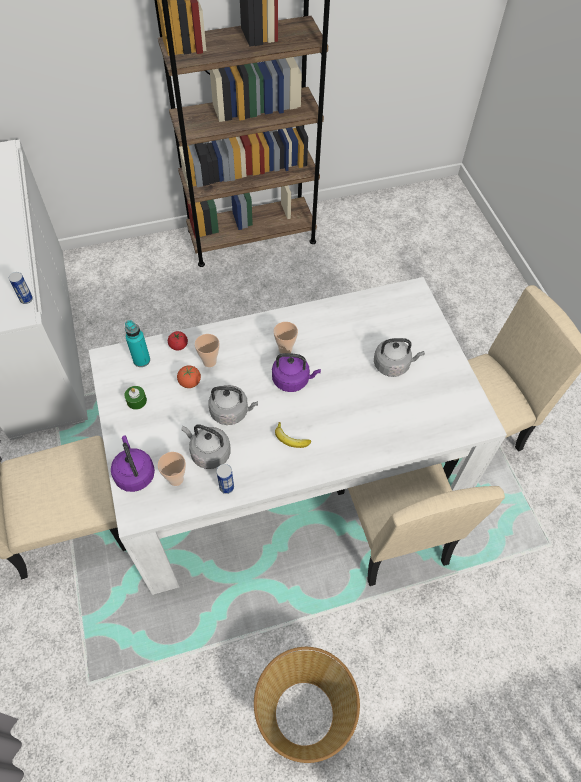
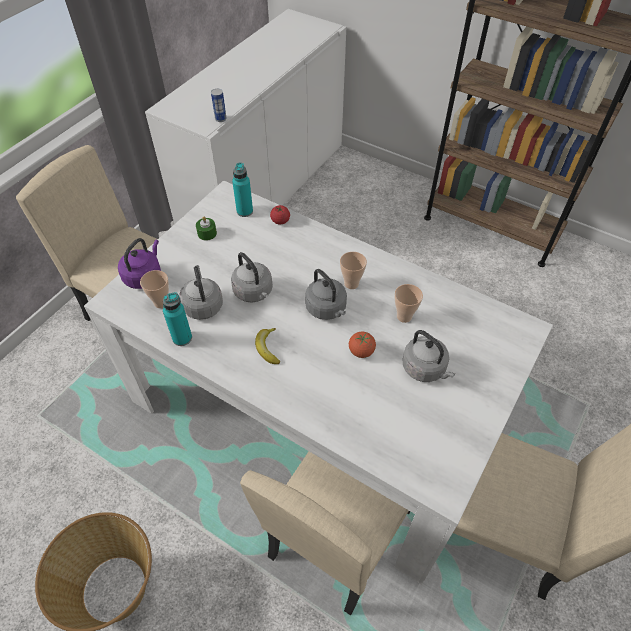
camera: 50 degrees right, 5 degrees down
(190, 382) = (254, 250): tomato -> tomato (361, 351)
(209, 361) = (286, 247): cup -> cup (404, 316)
(226, 487) = (182, 338): can -> turquoise bottle
(293, 380) = (327, 309): purple kettle -> grey kettle

